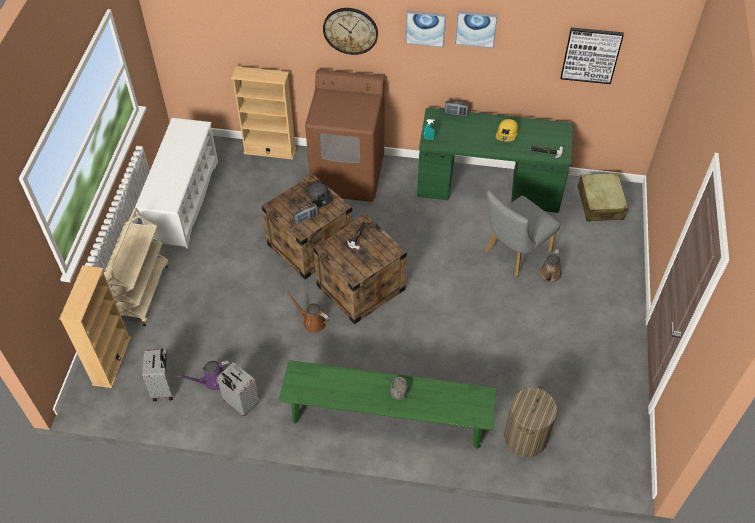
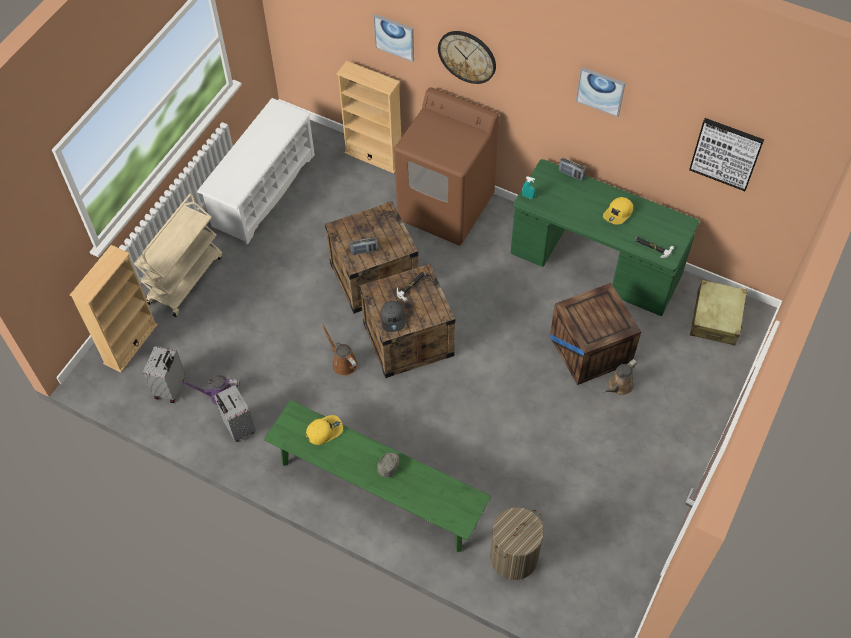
camera: 20 degrees right, 5 degrees up
(320, 197) = (389, 230): grey cap -> grey cap (393, 318)
(330, 377) = (324, 430): none -> yellow cap
(425, 28) = (546, 75): picture -> picture (394, 37)
(514, 254) = (590, 350): grey chair -> crate

